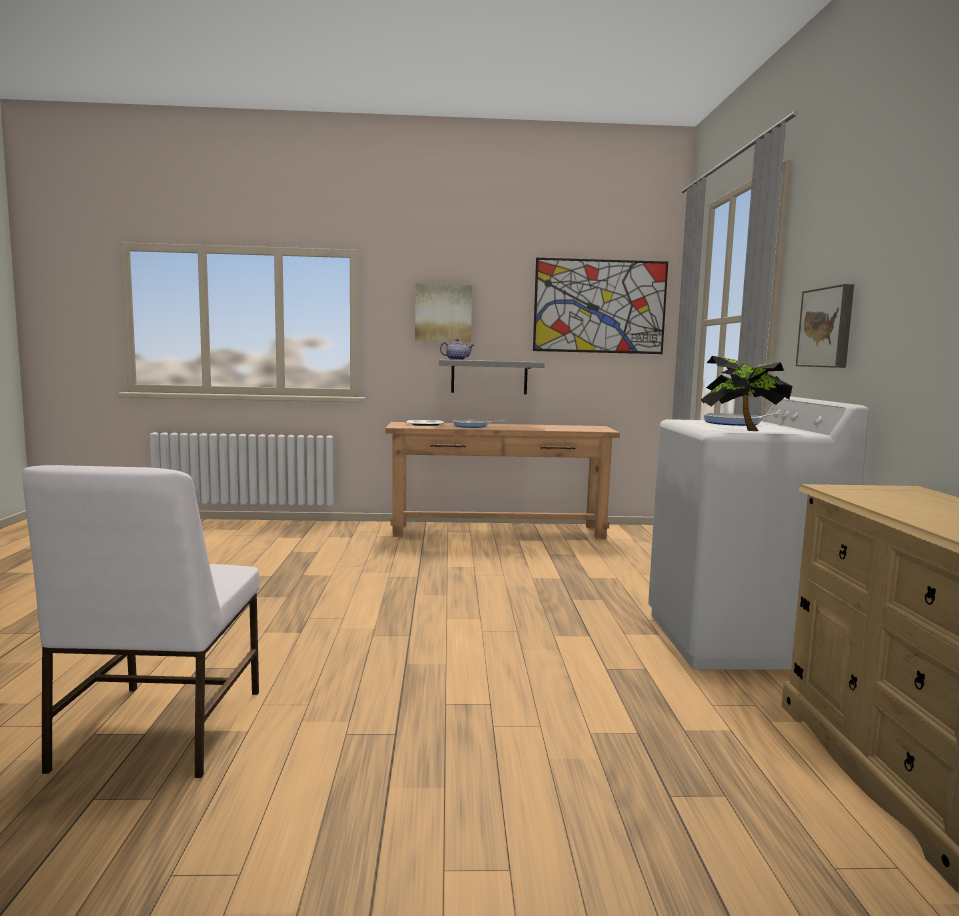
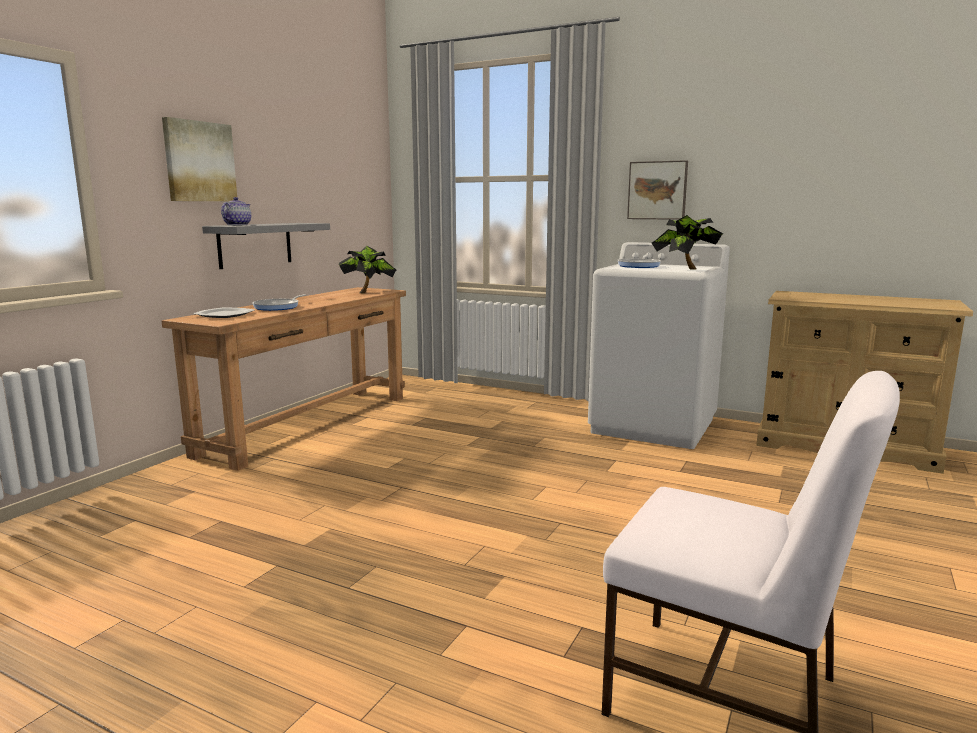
camera: 60 degrees left, 5 degrees up
(583, 428) = (368, 292): none -> potted plant
(599, 306) = (338, 159): picture -> none

